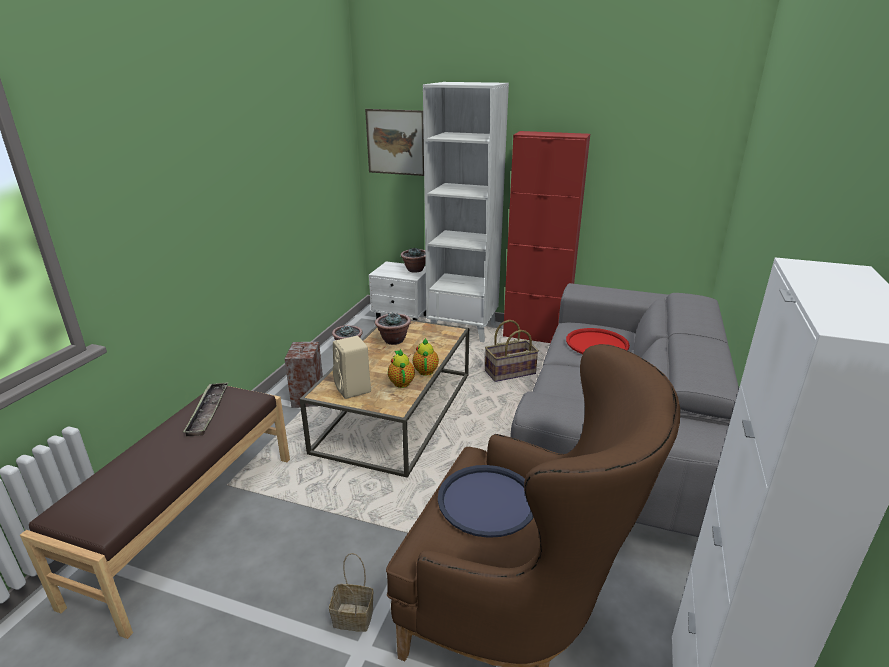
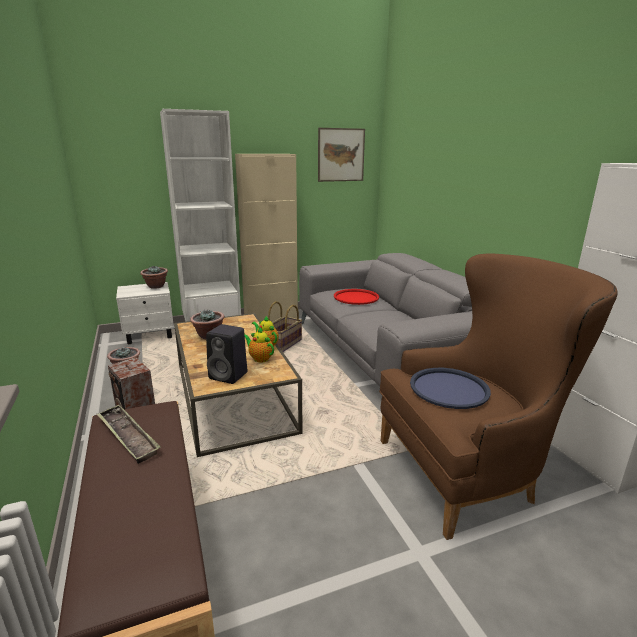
camera: 40 degrees left, 5 degrees down
(351, 618) = (387, 539): basket -> none
(354, 389) = (229, 376): beige speaker -> black speaker
(395, 142) = (115, 169): picture -> picture (341, 155)
(535, 335) = (271, 318): red cabinet -> beige cabinet

